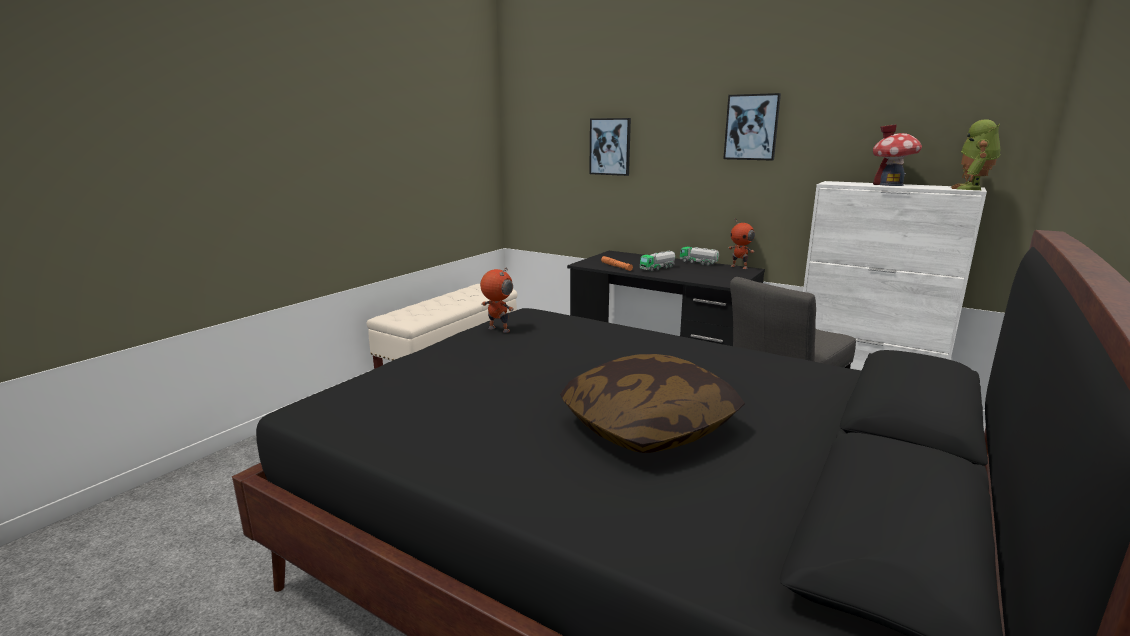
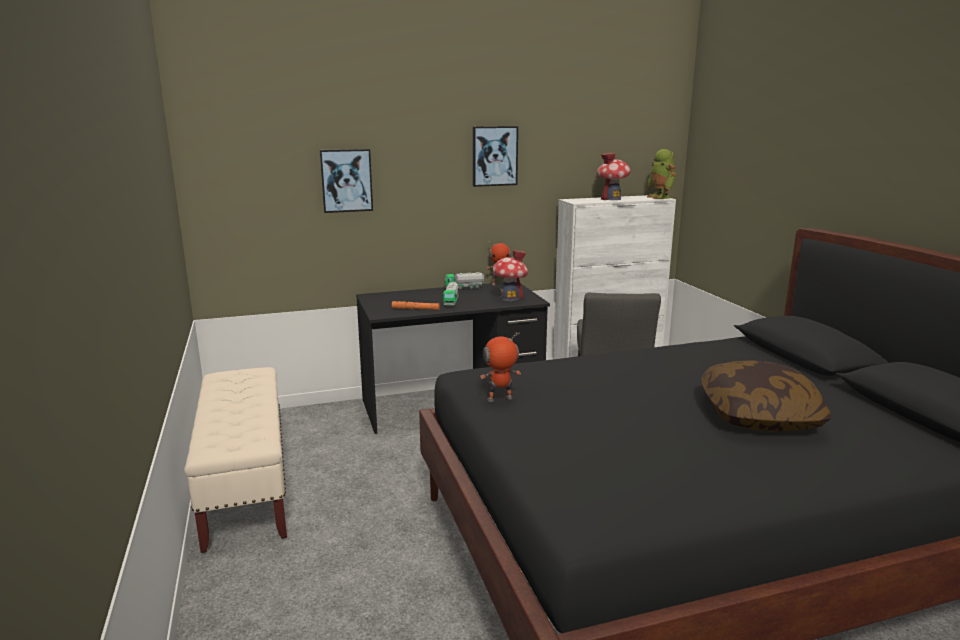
camera: 50 degrees left, 0 degrees up
(712, 277) = (509, 298): none -> toy house

